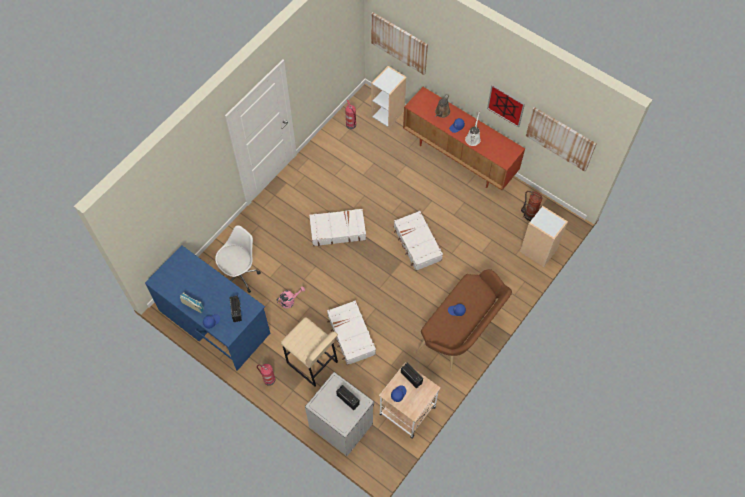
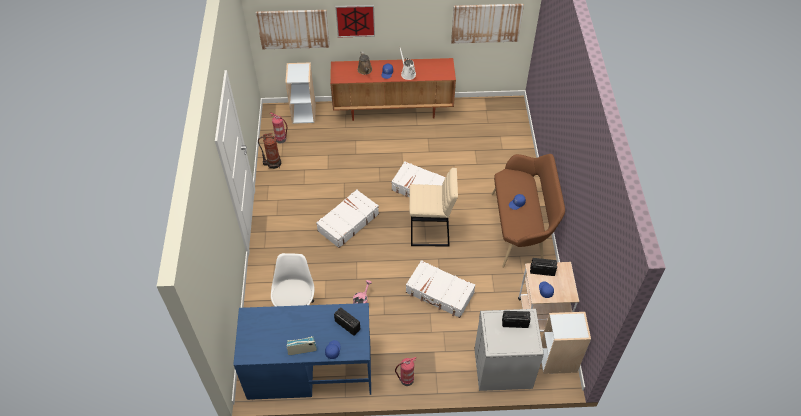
camera: 40 degrees left, 10 degrees down
(313, 363) = (431, 338): beige stool -> beige stool (431, 232)
(506, 105) = (423, 24): picture -> picture (355, 20)
(529, 214) = (483, 116): fire extinguisher -> fire extinguisher (273, 163)
(538, 251) = (515, 136): bookcase -> bookcase (558, 360)

